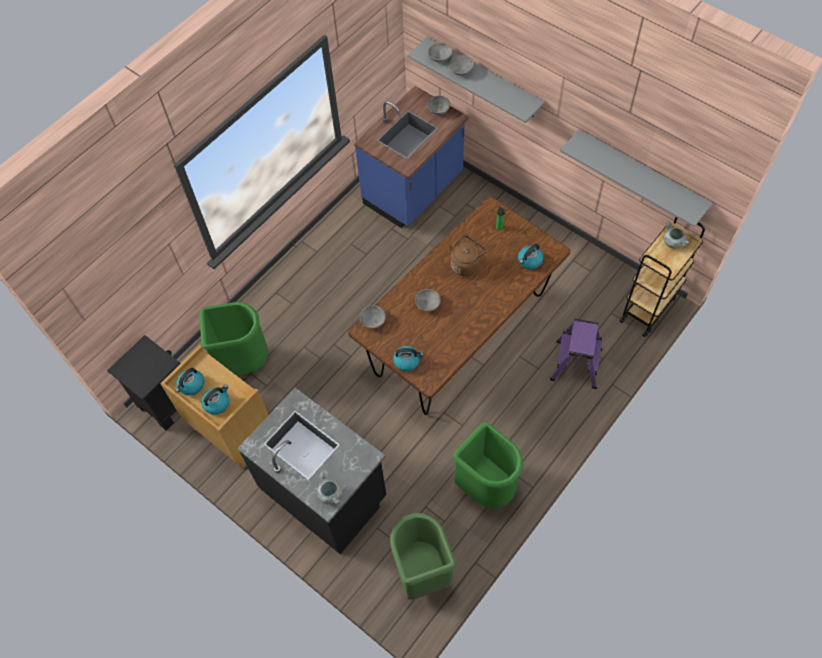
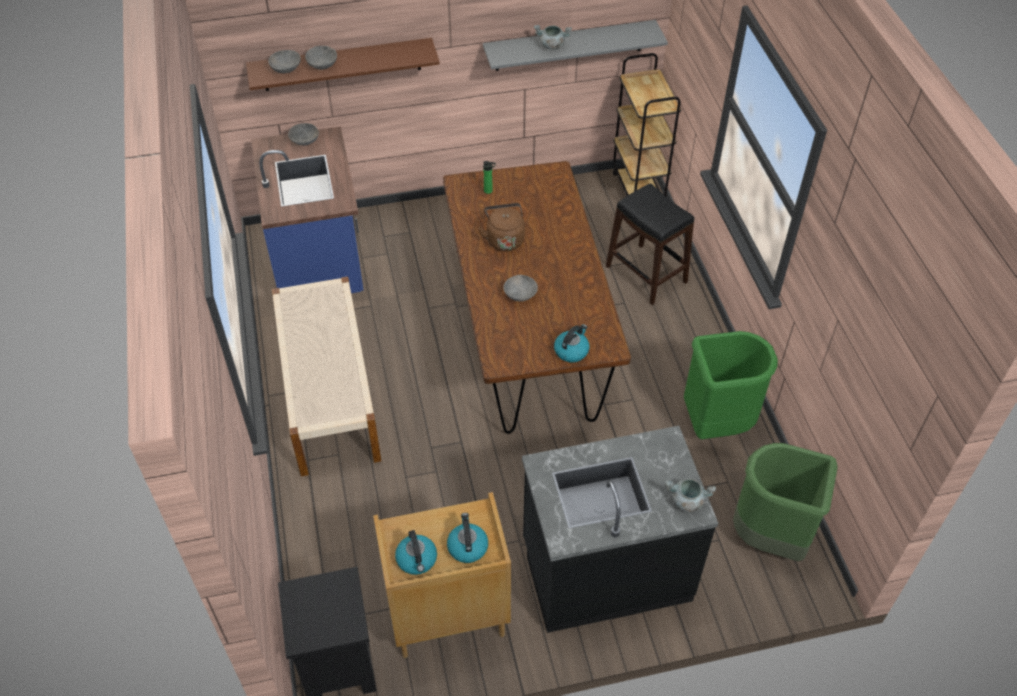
camera: 55 degrees left, 10 degrees down
(242, 362) = (364, 549): green trash can -> none
(327, 268) = (328, 394): none -> beige bench
(373, 320) = (494, 349): grey bowl -> none
(483, 78) = (342, 64): grey shelf -> brown shelf
(529, 261) = (550, 194): kettle -> none
(576, 364) = (646, 274): purple step ladder -> black stool
(673, 242) = (642, 87): grey cooking pot -> grey cooking pot (552, 45)

